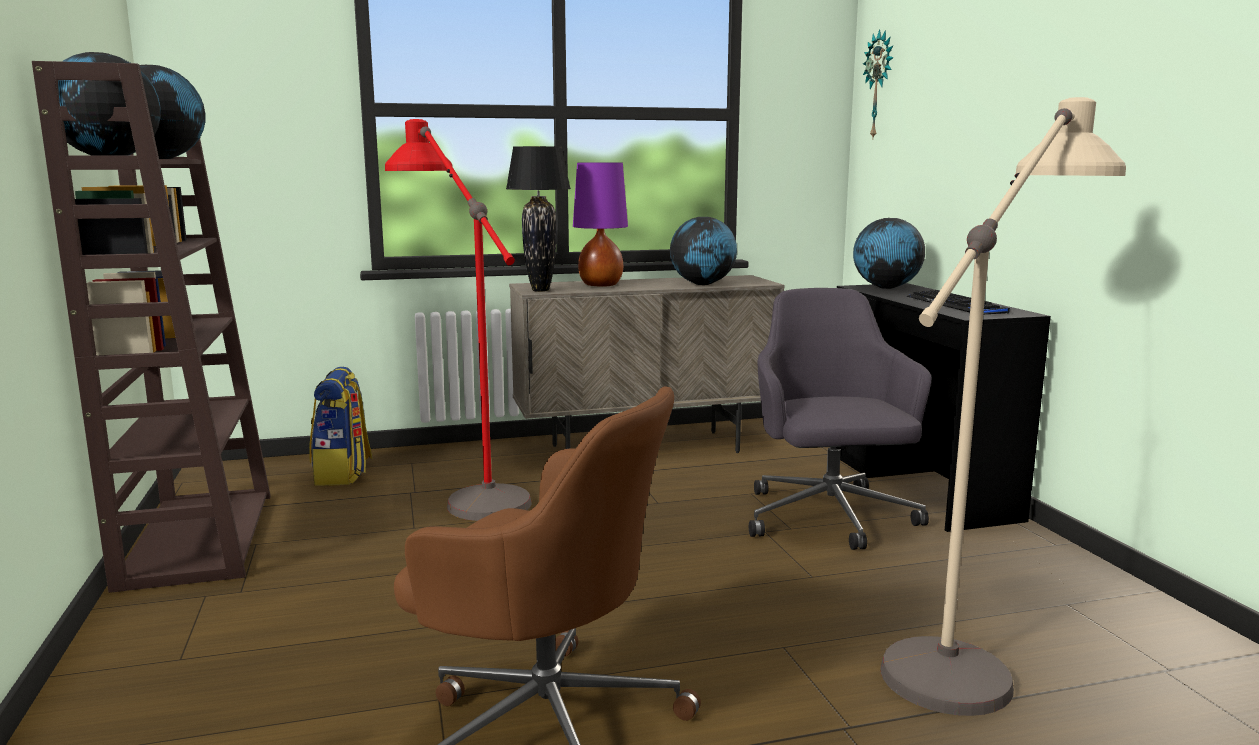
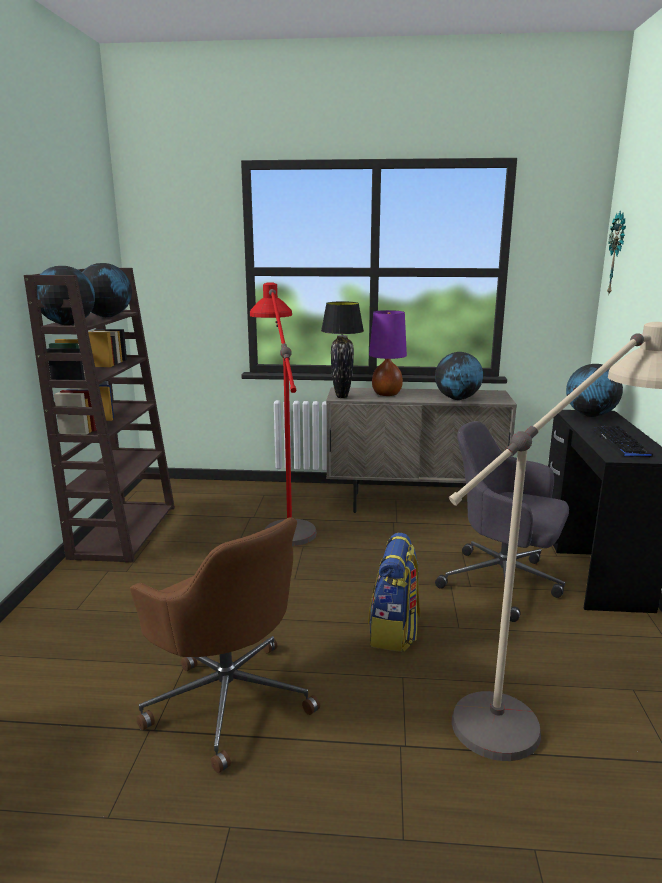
camera: 20 degrees right, 5 degrees up
(343, 474) = (221, 497): backpack -> backpack (394, 632)
(829, 518) = (503, 583): grey office chair -> grey office chair turned 75 degrees counterclockwise

